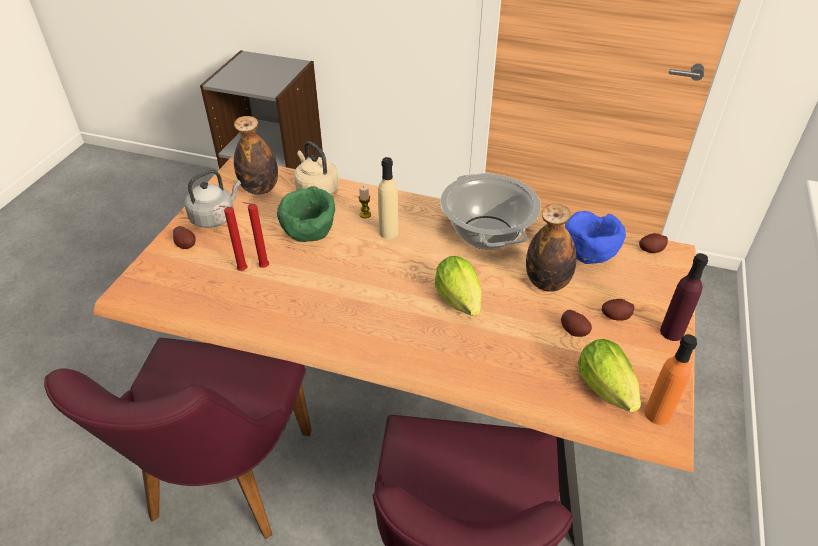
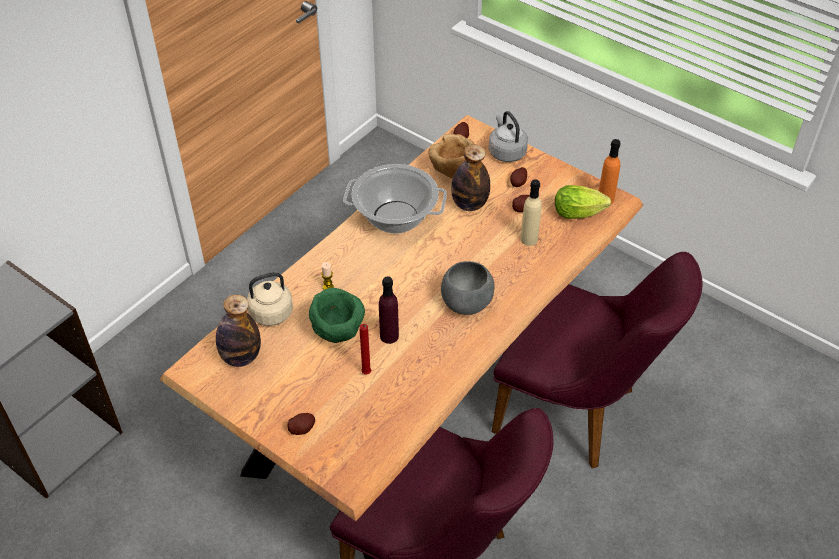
camera: 70 degrees left, 5 degrees up
(215, 217) = (269, 400): grey kettle -> grey kettle (506, 152)
(241, 271) = (363, 390): red candle -> none
(388, 232) = (362, 278): beige bottle -> beige bottle (529, 239)
(391, 318) = (467, 303): none -> grey bowl
(460, 303) = (469, 258): lettuce -> none
(587, 256) = (452, 172): blue bowl -> brown bowl
(671, 332) = (543, 163): purple bottle -> purple bottle (389, 336)

